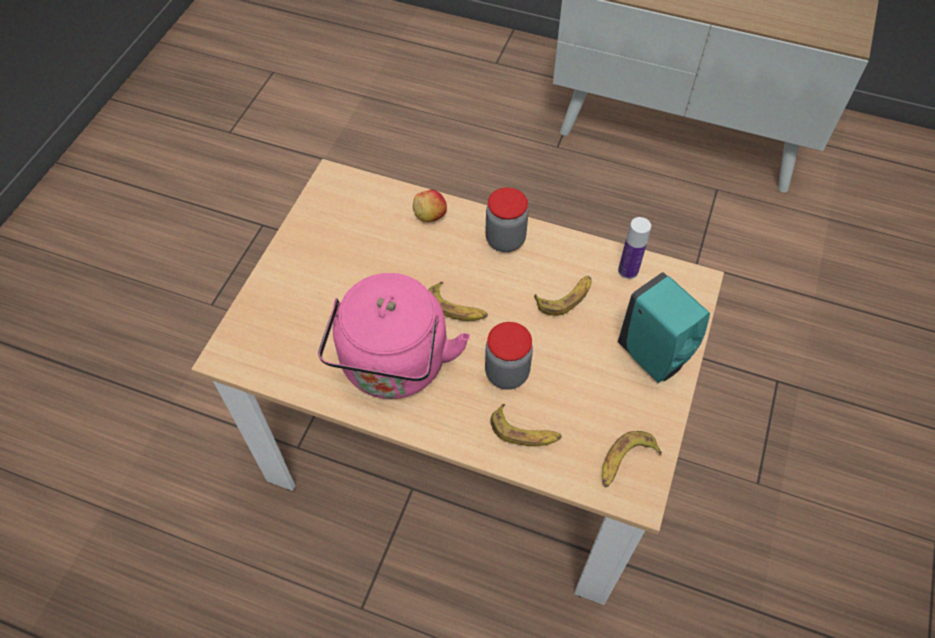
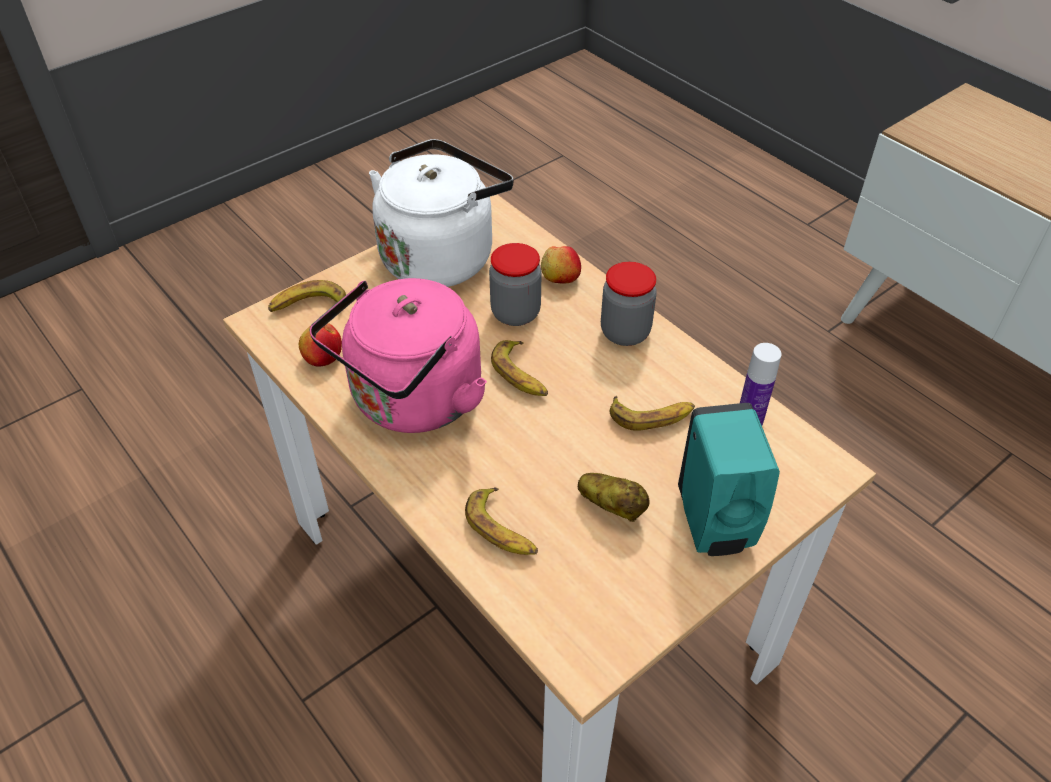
camera: 30 degrees right, 10 degrees down
(299, 363) = (322, 357): none -> apple
(327, 234) = (441, 256): none -> white kettle
(507, 373) = (527, 462): jar -> jar (515, 313)
(583, 377) = (612, 506): none -> potato
(626, 462) = (596, 620): banana -> banana (308, 306)

